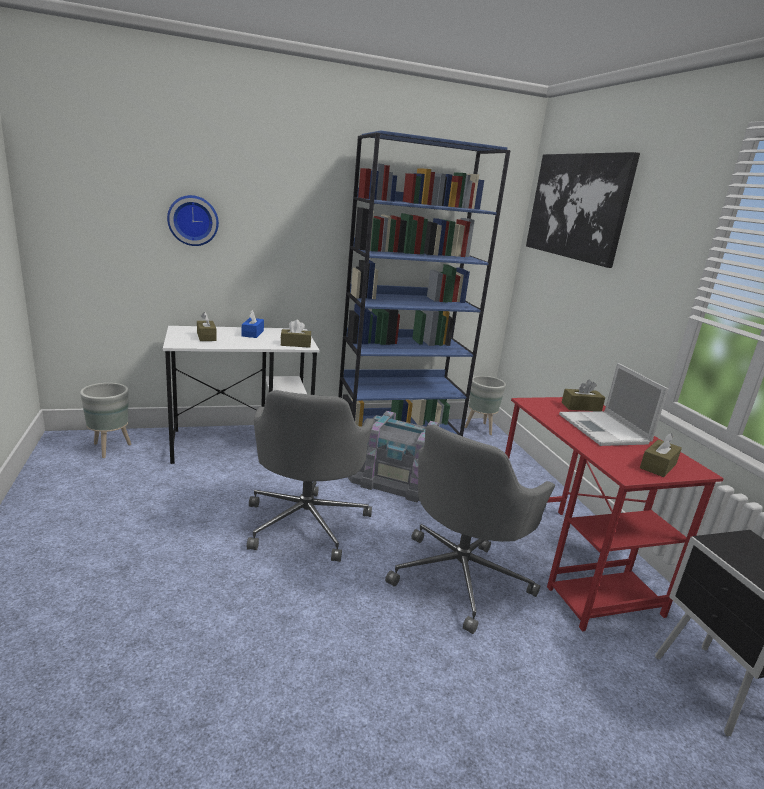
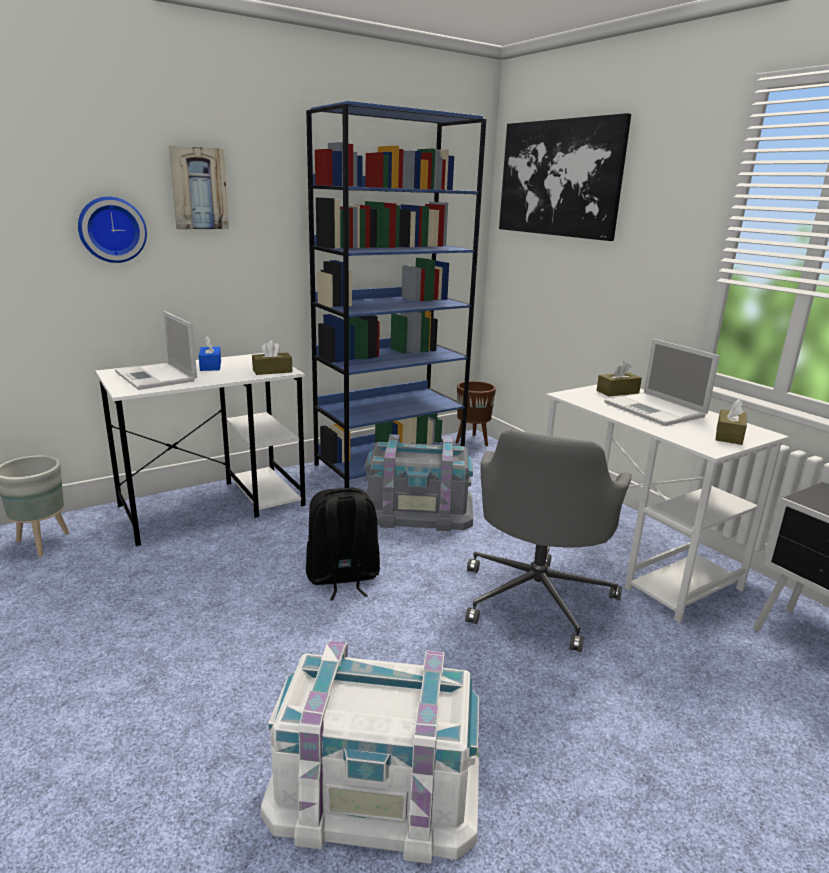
camera: 15 degrees left, 0 degrees up
(206, 337) = (157, 377): brown tissue box -> laptop
(240, 695) = (376, 784): none -> white storage box
(263, 193) = (198, 188): none -> picture
(307, 522) = (342, 578): grey office chair -> black backpack
(480, 428) = (473, 441): grey planter -> brown planter
(570, 563) = (633, 559): red desk -> white desk

